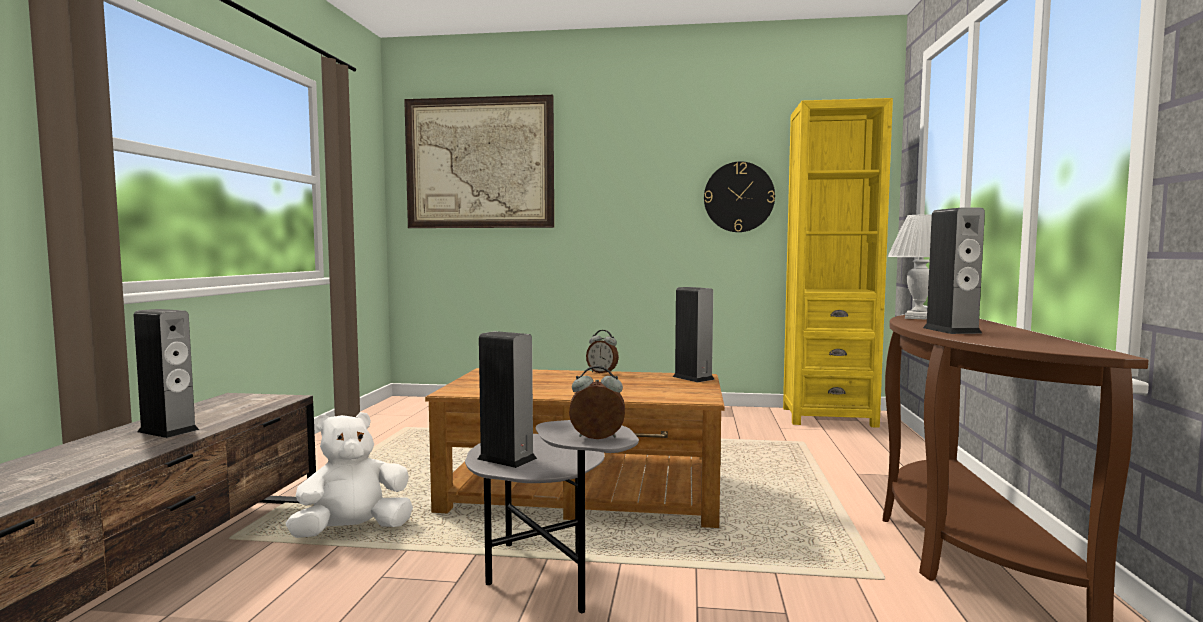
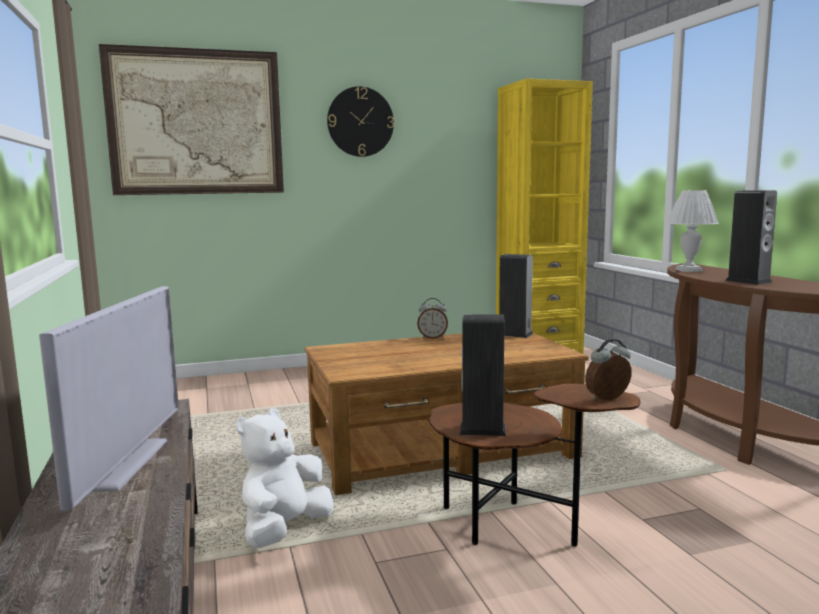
camera: 25 degrees left, 5 degrees up
(168, 430) = (123, 464): speaker -> television
(547, 579) = (515, 528): grey side table -> brown side table
(739, 197) = (456, 162): wall clock -> wall clock (360, 122)

